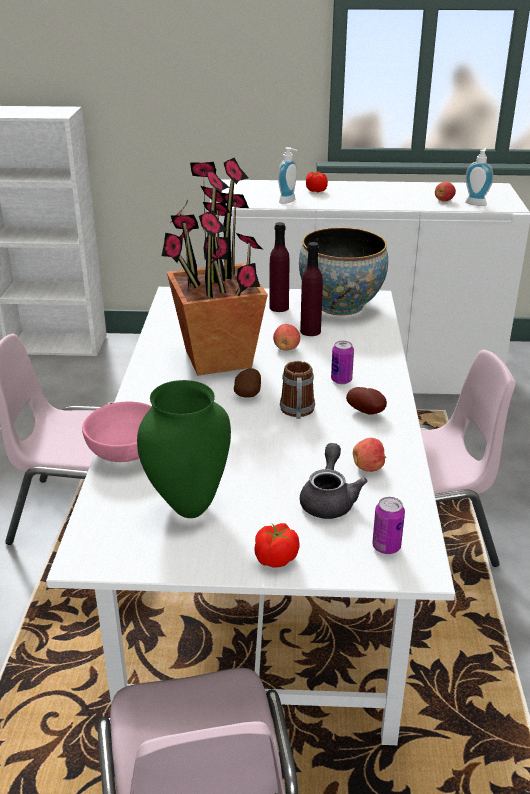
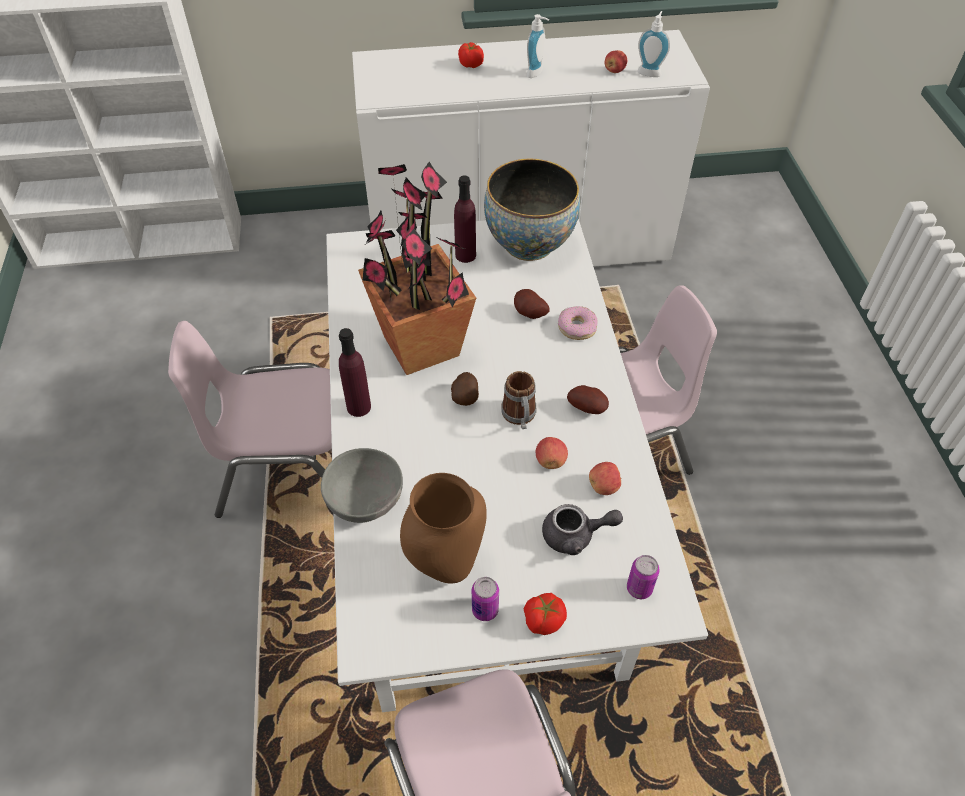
camera: 10 degrees left, 20 degrees up
(126, 454) = (366, 503): pink bowl -> grey bowl
(188, 506) = (445, 565): green vase -> brown vase
(286, 348) = (488, 321): apple -> apple (550, 461)
(289, 201) = (445, 89): soap dispenser -> soap dispenser (537, 73)
(310, 331) = (506, 290): purple bottle -> purple bottle (359, 407)
(327, 347) = (529, 314): none -> potato
(329, 499) = (575, 536): grey teapot -> grey teapot turned 90 degrees clockwise
(341, 380) = (553, 363): can -> can (485, 610)
(371, 359) = (577, 327): none -> donut

